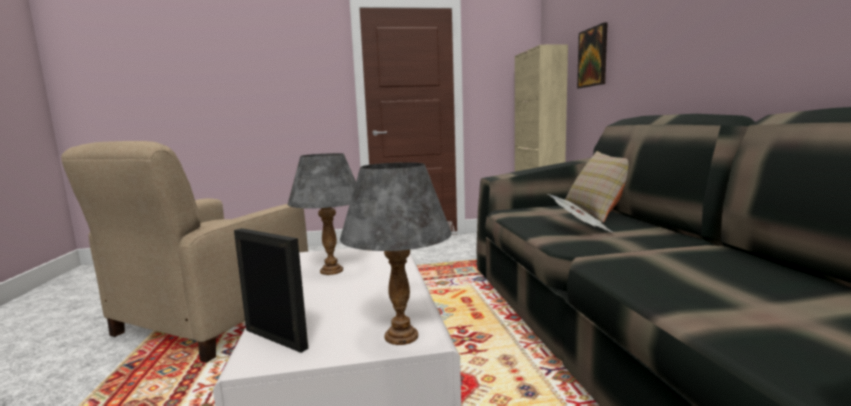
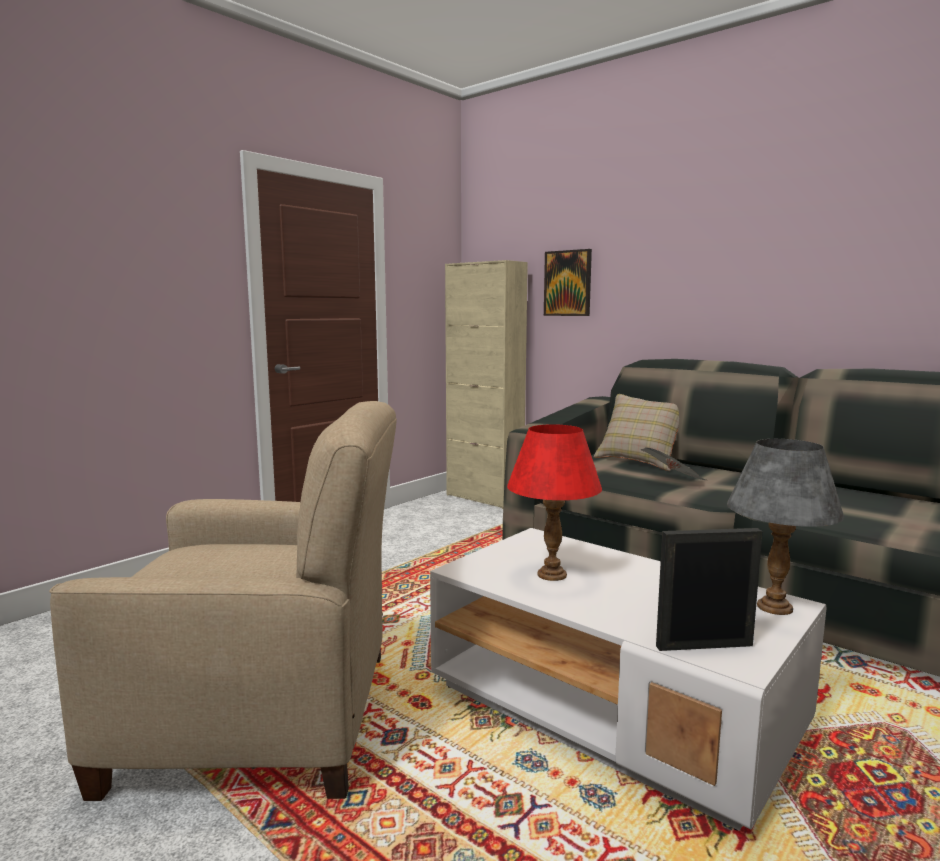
camera: 40 degrees left, 0 degrees up
(213, 319) = (262, 717): beige armchair -> beige armchair turned 75 degrees counterclockwise
(332, 270) = (551, 574): grey table lamp -> red table lamp

